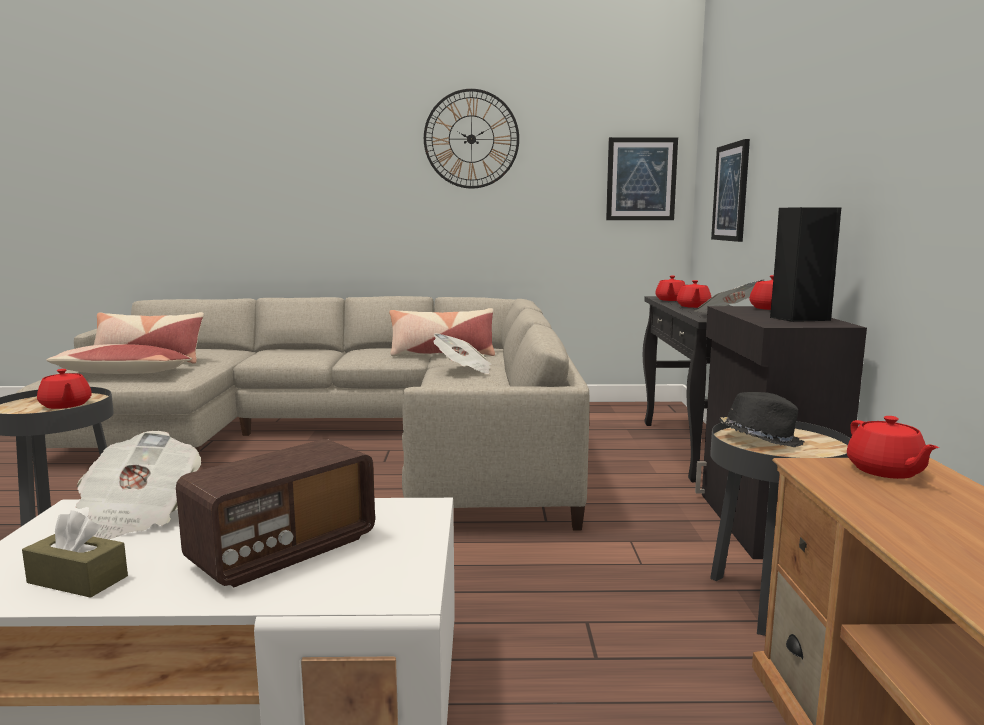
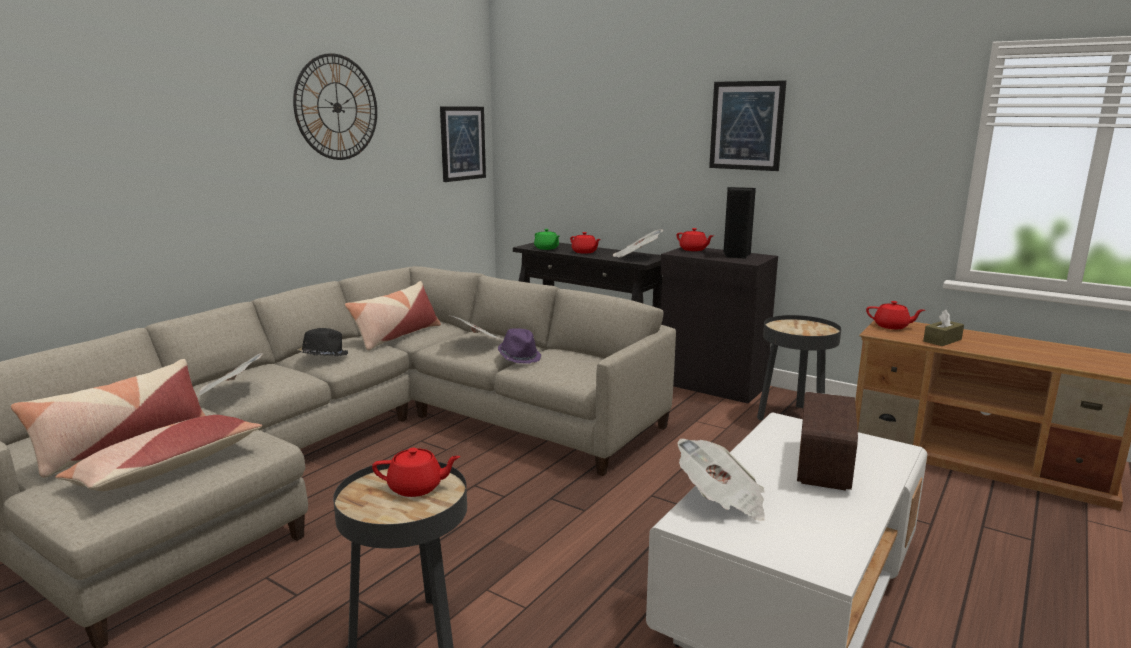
camera: 55 degrees left, 5 degrees up
(77, 579) = (829, 528): brown tissue box -> brown tissue box (942, 340)
(261, 355) = (230, 392): none -> newspaper
(283, 551) = (824, 466): radio -> radio turned 150 degrees counterclockwise
(454, 386) = (519, 357): none -> purple hat
(670, 300) = (546, 248): red teapot -> green teapot
(731, 192) = (572, 160): picture -> picture (747, 125)
(760, 439) = (791, 329): black hat -> black hat (323, 356)

